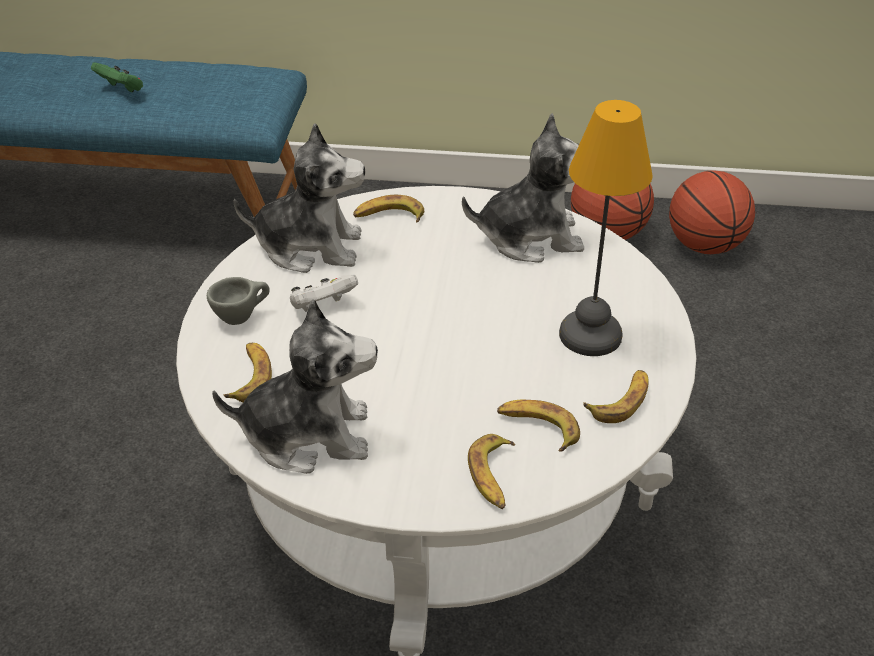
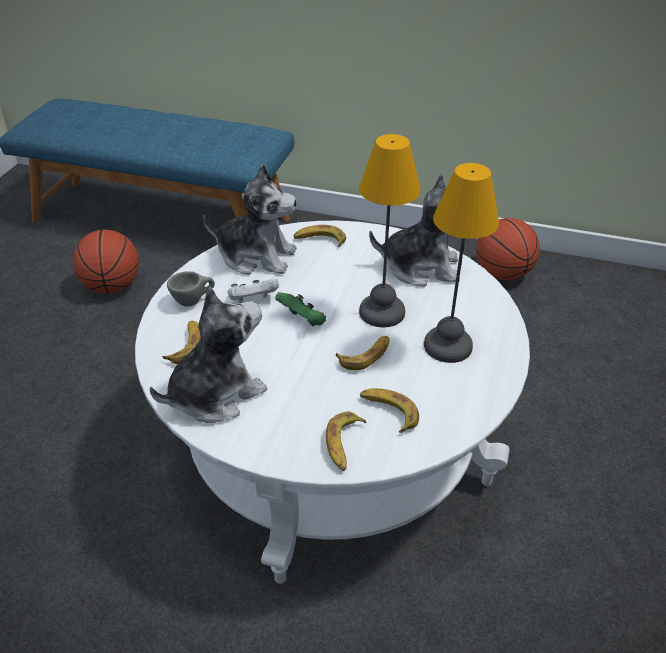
camera: 10 degrees right, 0 degrees up
(121, 89) = (161, 133): green game controller -> green game controller (303, 320)
(308, 435) = (215, 394): plush toy -> plush toy turned 45 degrees counterclockwise
(494, 301) = (380, 311): none -> table lamp
(620, 401) = (458, 399): banana -> banana (365, 356)
(704, 246) = (575, 291): basketball -> basketball (112, 286)

